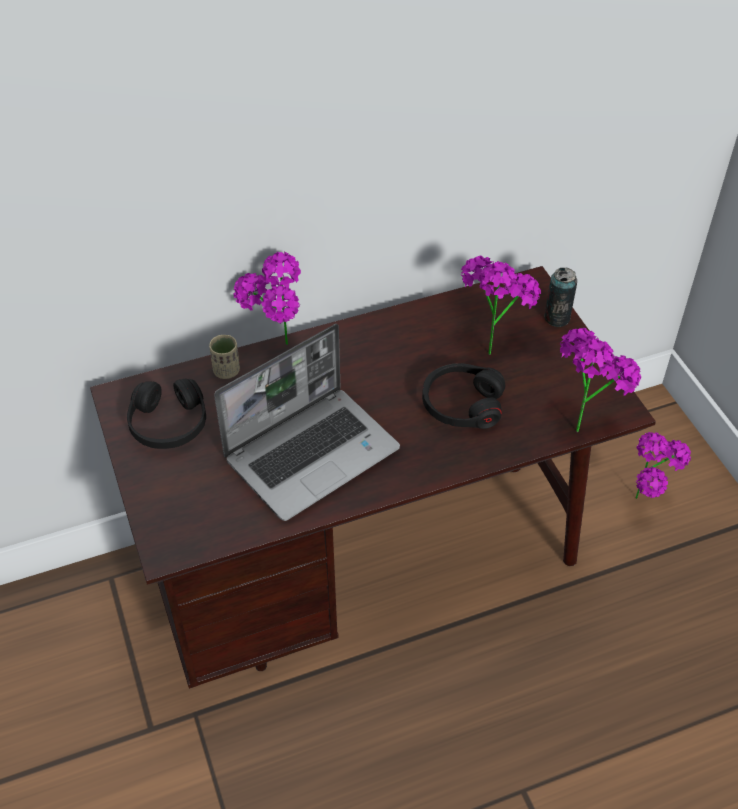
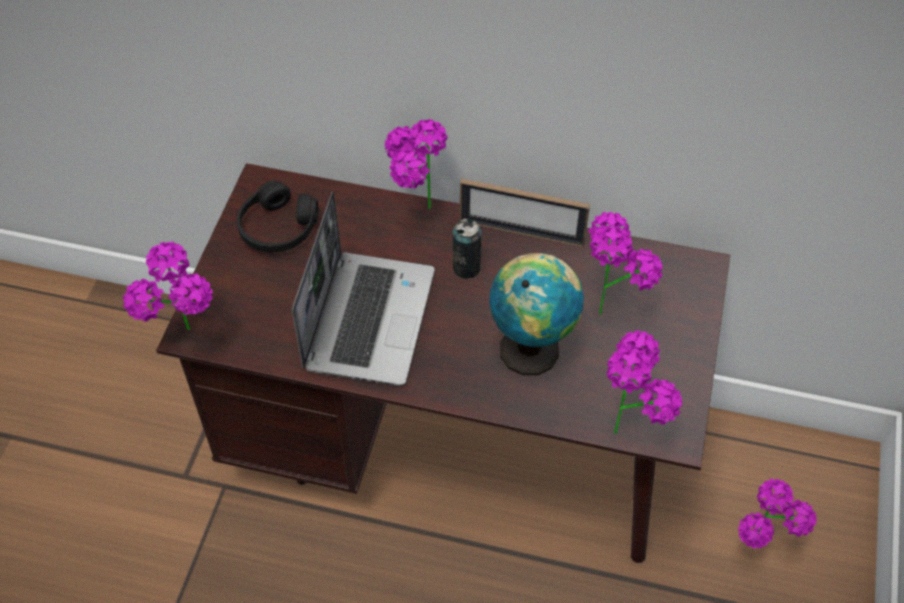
camera: 35 degrees right, 5 degrees up
(171, 558) = (187, 342): none -> potted plant
(226, 371) = (360, 206): beige cup -> none
(313, 452) = (368, 318): laptop -> laptop turned 75 degrees counterclockwise
(377, 325) = (521, 232): none -> picture frame
(462, 404) = (532, 347): black headphones -> globe
(557, 318) = (696, 314): can -> can (466, 268)

